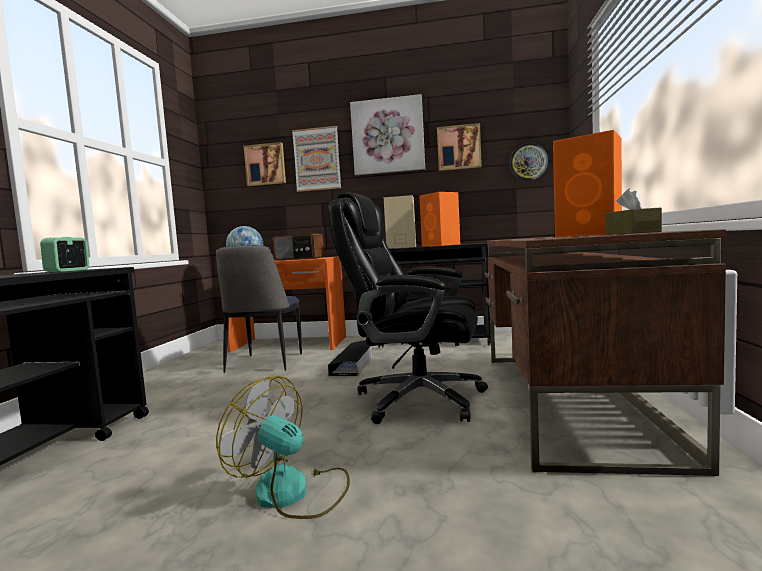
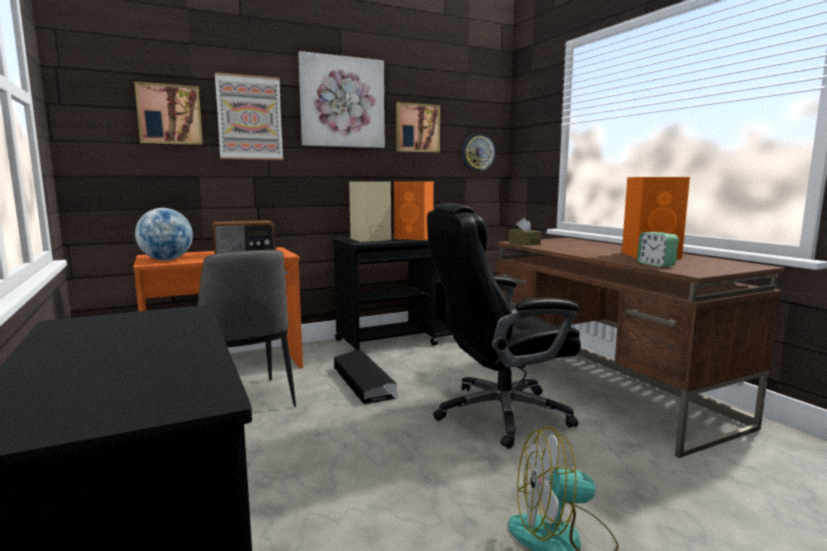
camera: 35 degrees left, 5 degrees up
(68, 271) = (177, 329): alarm clock -> alarm clock (656, 265)
(632, 233) = (715, 263): brown tissue box -> brown tissue box (524, 243)

